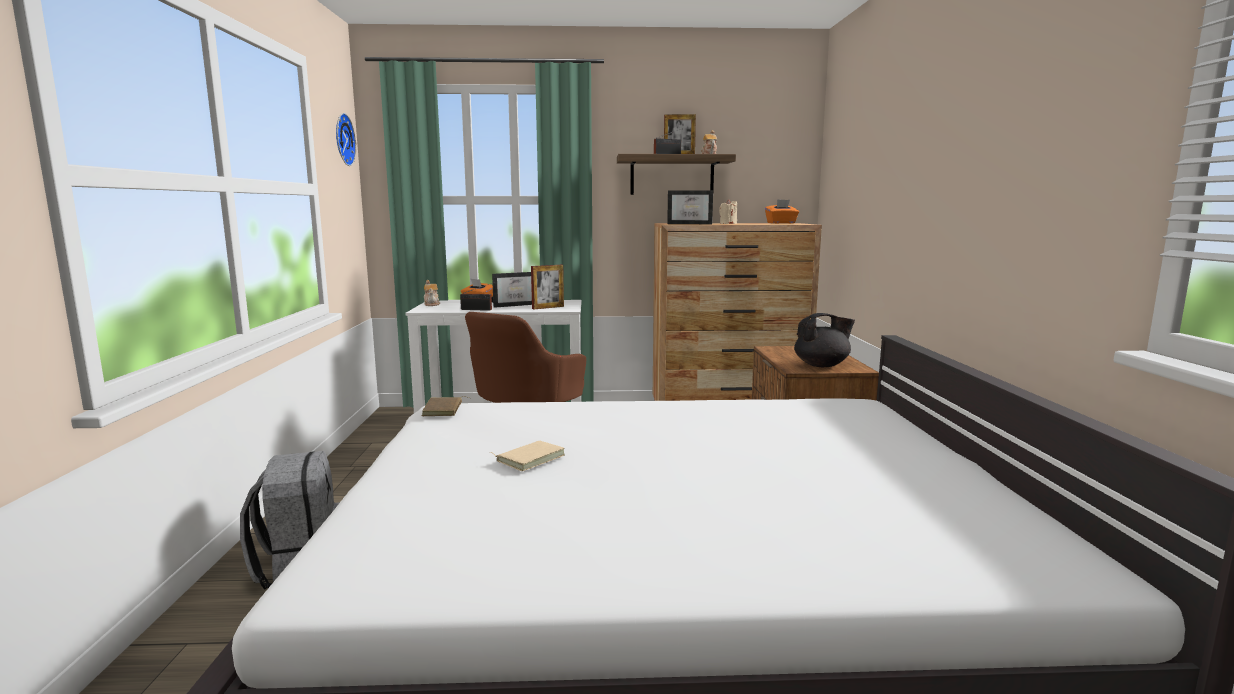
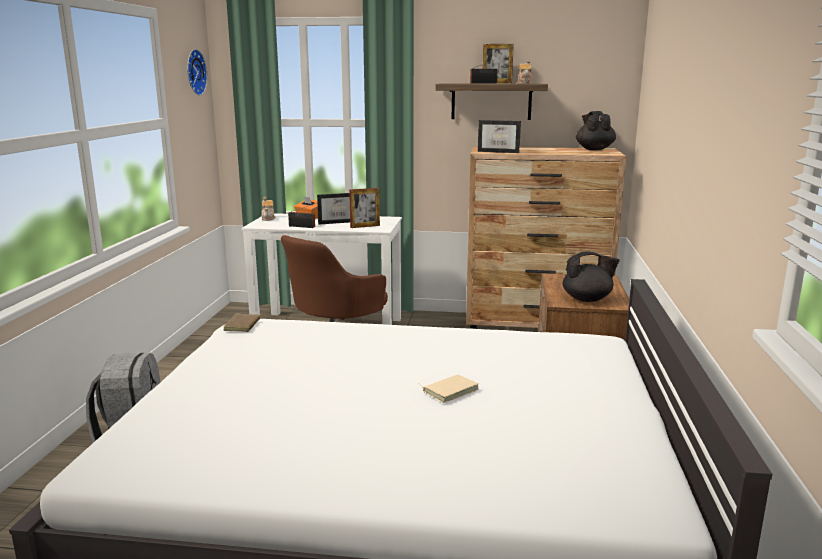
camera: 10 degrees right, 5 degrees up
(529, 458) = (286, 376): beige book -> beige book (449, 390)
(728, 224) = (537, 151): beige candle -> none
(781, 223) = (594, 149): orange tissue box -> black teapot

